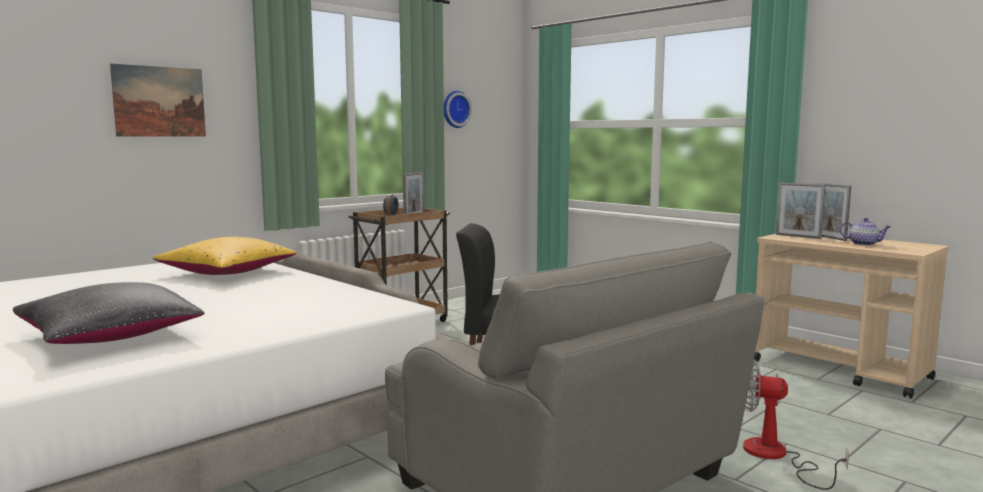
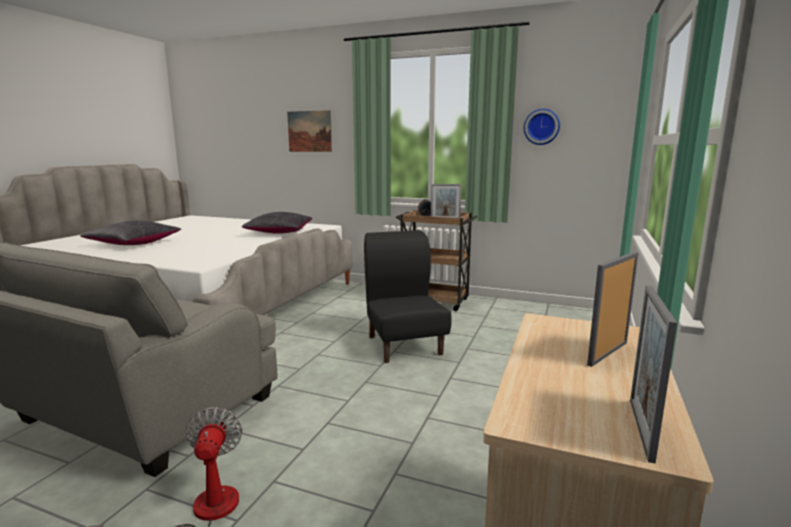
camera: 65 degrees right, 5 degrees up
(227, 273) = (279, 232): yellow pillow -> black pillow
(798, 236) = (580, 333): picture frame -> picture frame (641, 428)
(864, 244) = (568, 380): teapot -> none

